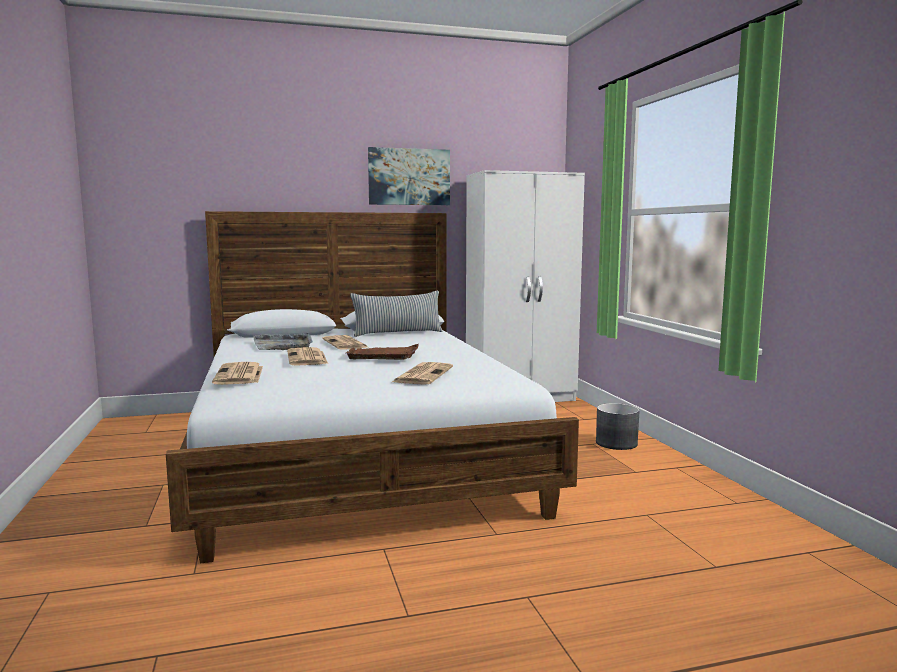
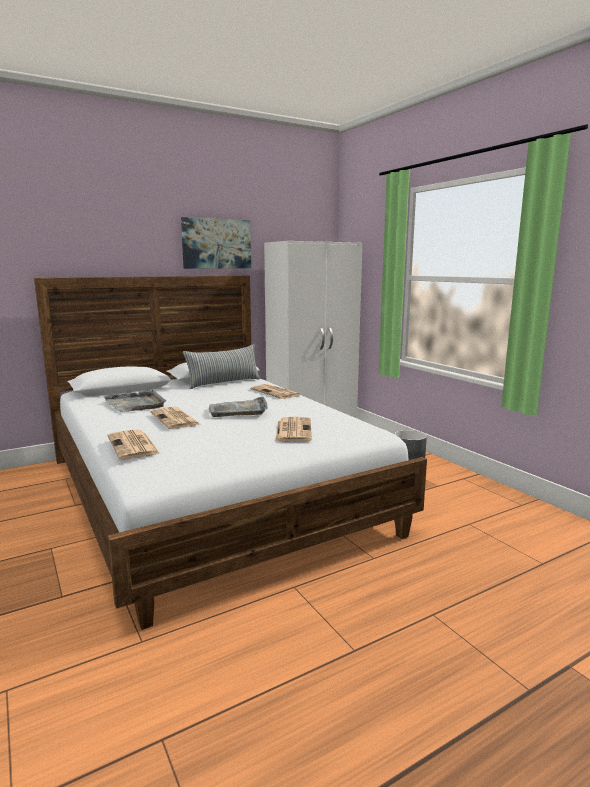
camera: 15 degrees left, 5 degrees up
(346, 344) = (191, 398): newspaper -> newspaper (276, 392)
(384, 355) = (238, 410): brown tray -> grey tray

